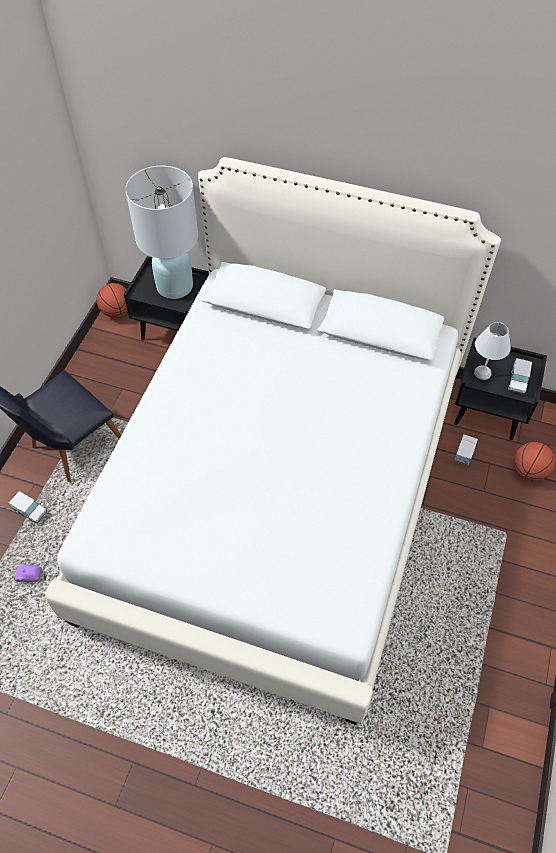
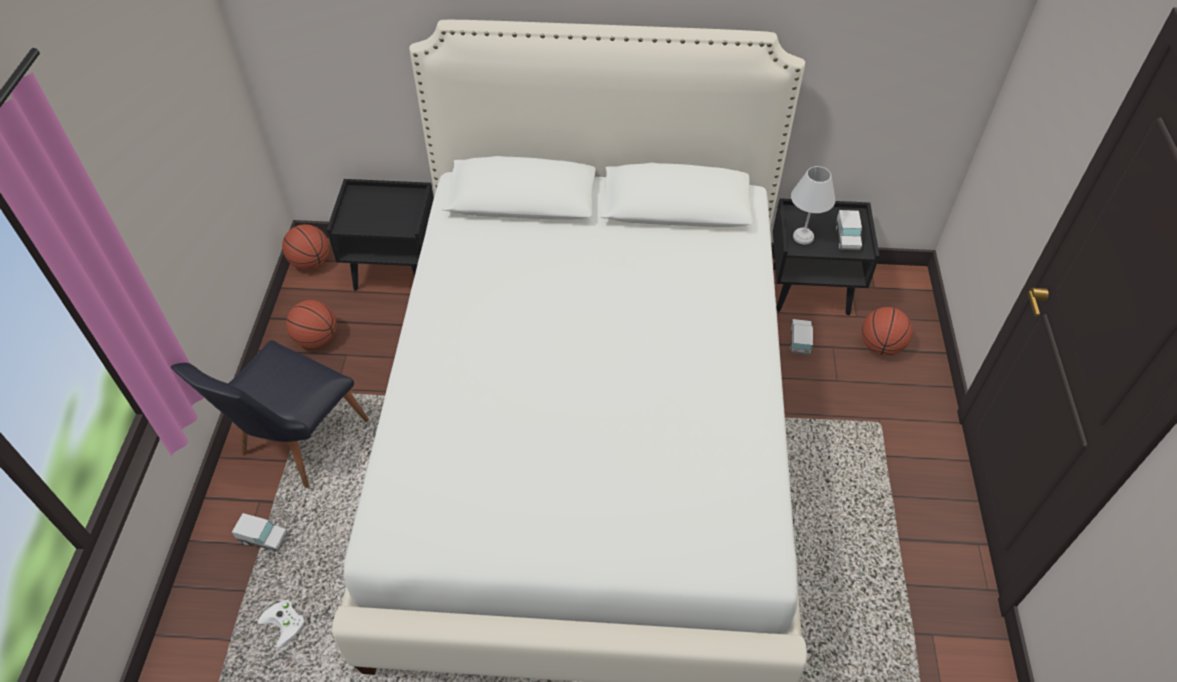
camera: 15 degrees left, 5 degrees down
(29, 576) = (286, 623): purple toy car -> white game controller
(105, 372) = (316, 339): none -> basketball
(174, 286) = (390, 209): white table lamp -> none

